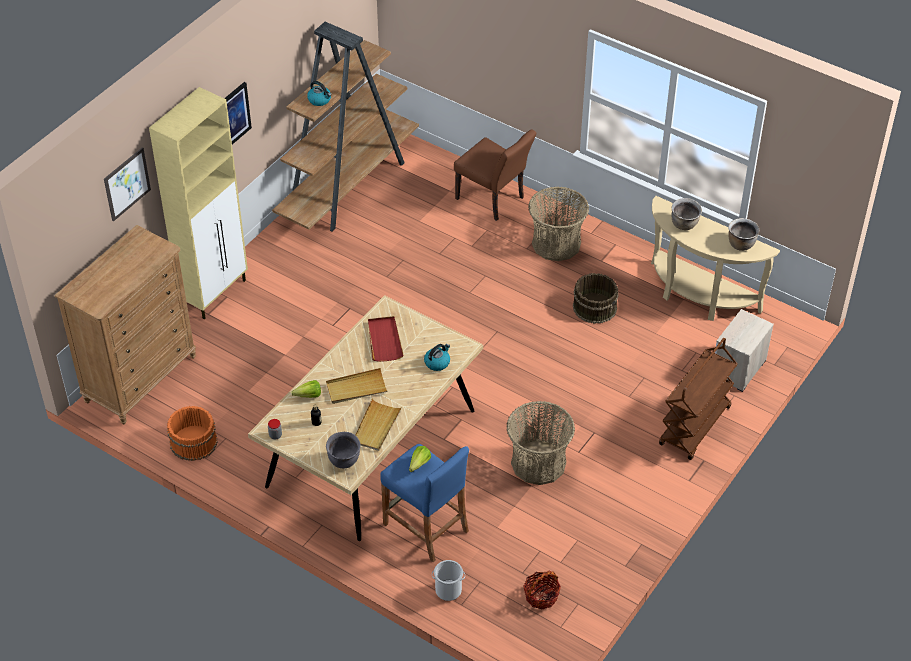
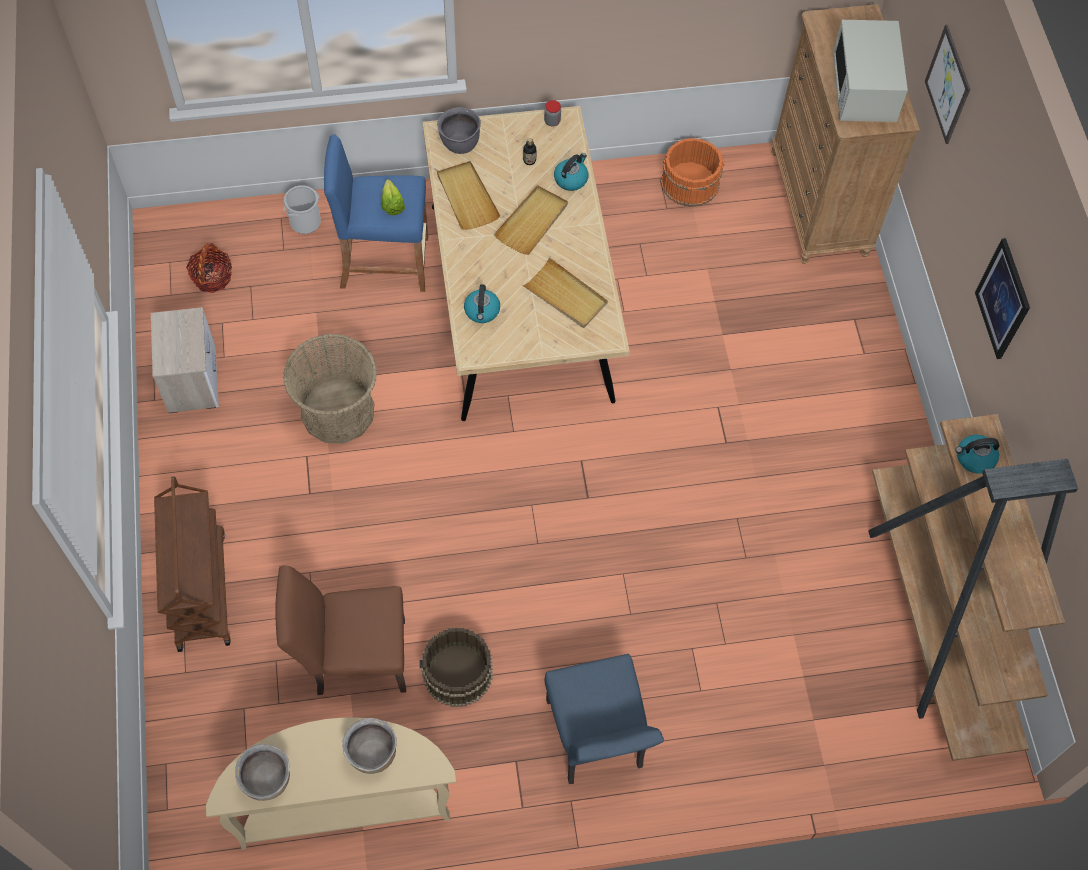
camera: 135 degrees right, 15 degrees up
(133, 259) = (863, 90): none -> white microwave
(215, 293) = (879, 347): beige cabinet -> none
(306, 396) = (571, 179): lettuce -> kettle
(384, 340) = (565, 296): red tray -> beige tray
(494, 200) = (744, 751): brown chair -> brown chair (352, 657)
(556, 243) = (596, 742): basket -> blue chair
(737, 369) = (208, 718): nightstand -> nightstand (192, 378)

